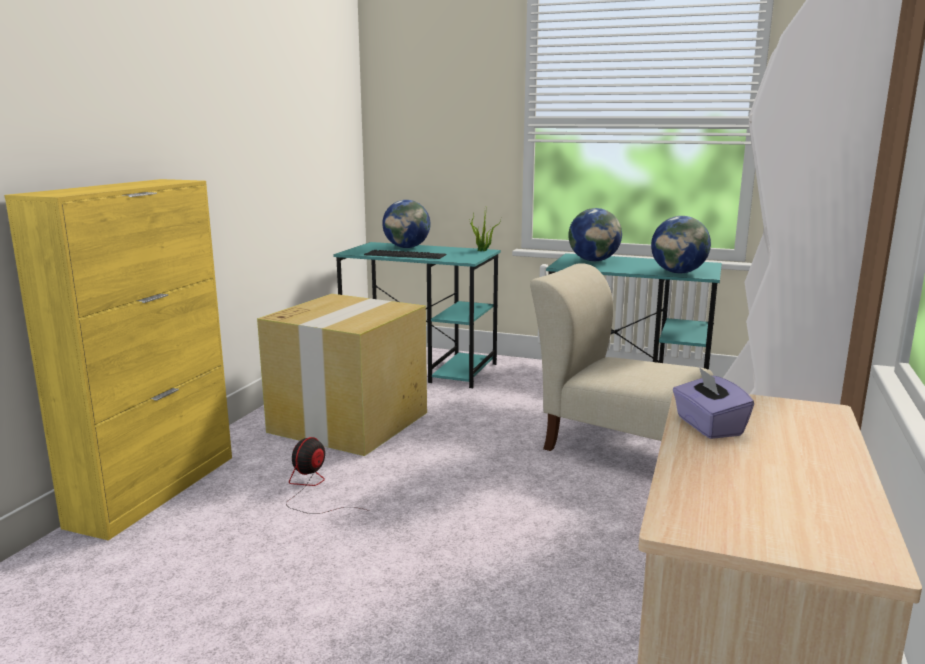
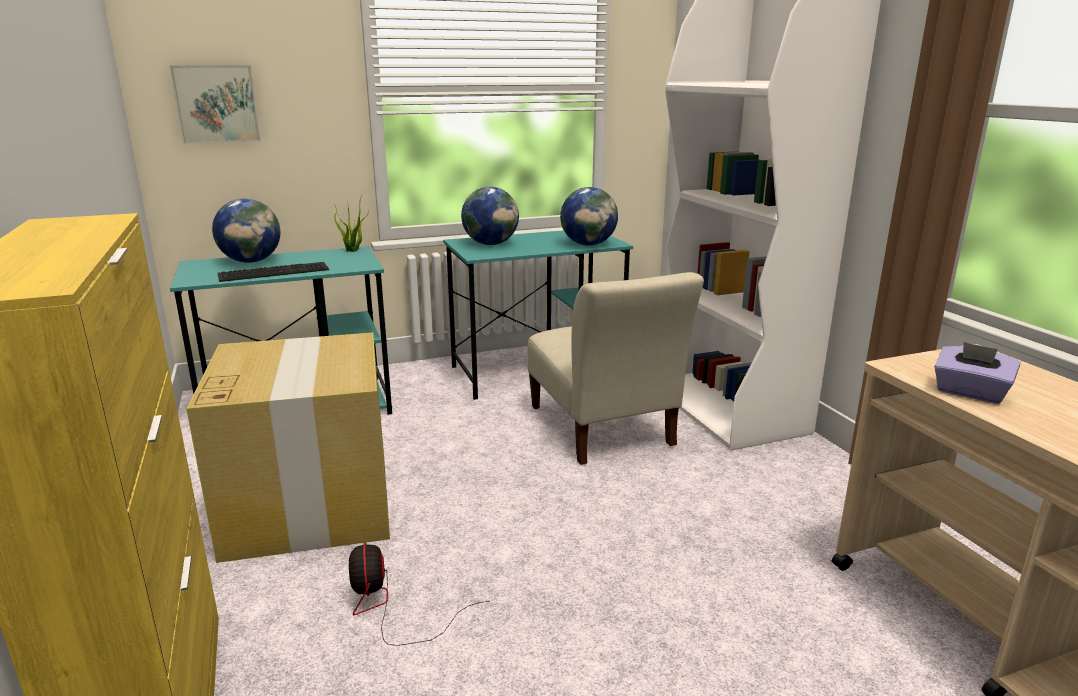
camera: 40 degrees left, 5 degrees up
(416, 131) = (217, 104): none -> picture
(616, 445) = (602, 429): beige chair -> beige chair turned 105 degrees counterclockwise

